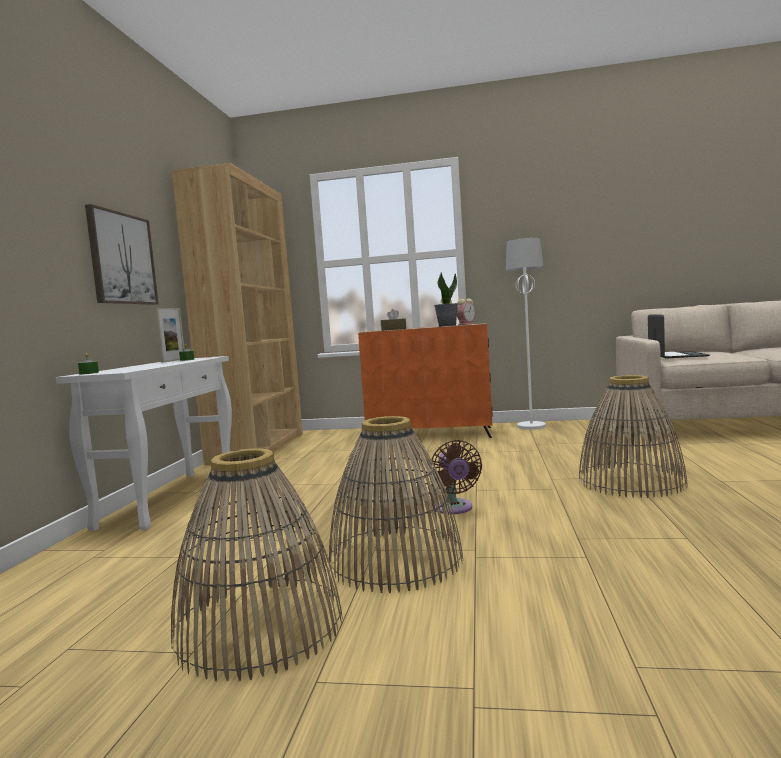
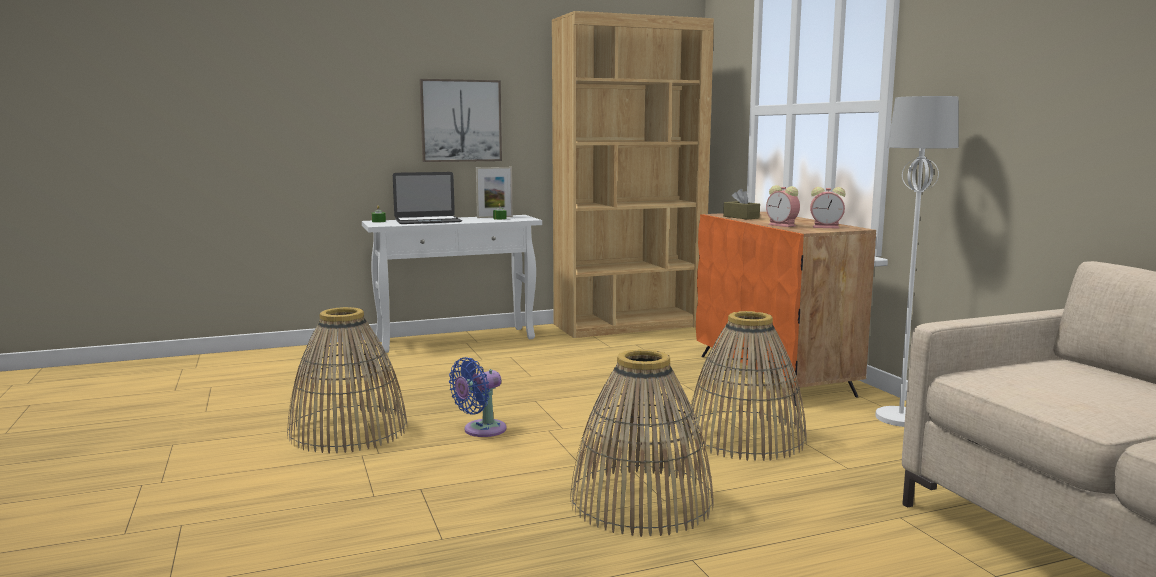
camera: 60 degrees right, 5 degrees up
(259, 627) = (236, 418): basket -> basket (745, 437)
(447, 326) = (783, 225): potted plant -> alarm clock
(454, 509) = (481, 430): brown fan -> blue fan
(677, 355) = (1032, 372): laptop -> laptop (428, 220)

